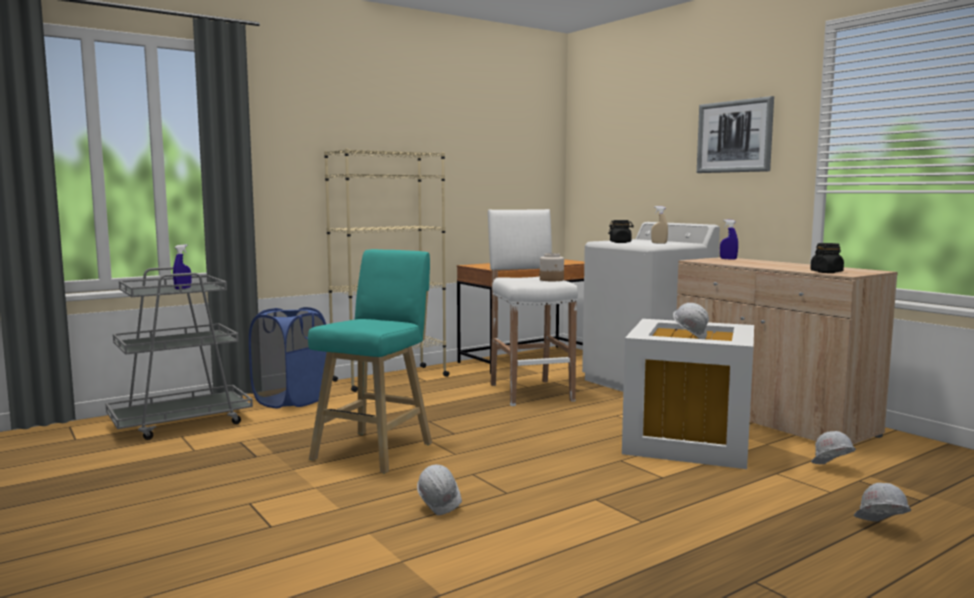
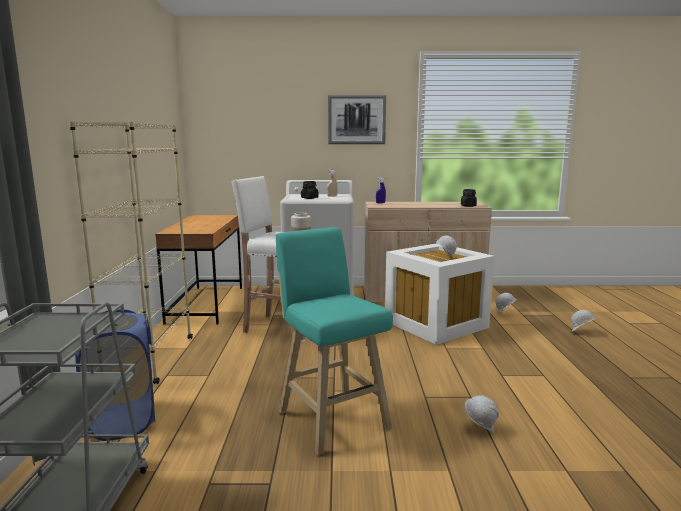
camera: 55 degrees left, 5 degrees up
(183, 288) = (61, 330): blue spray bottle -> none

